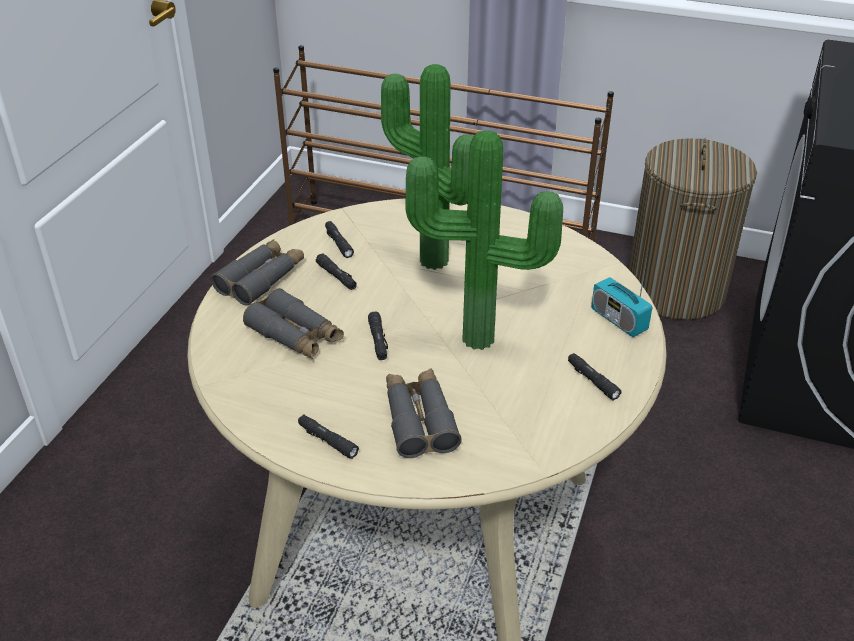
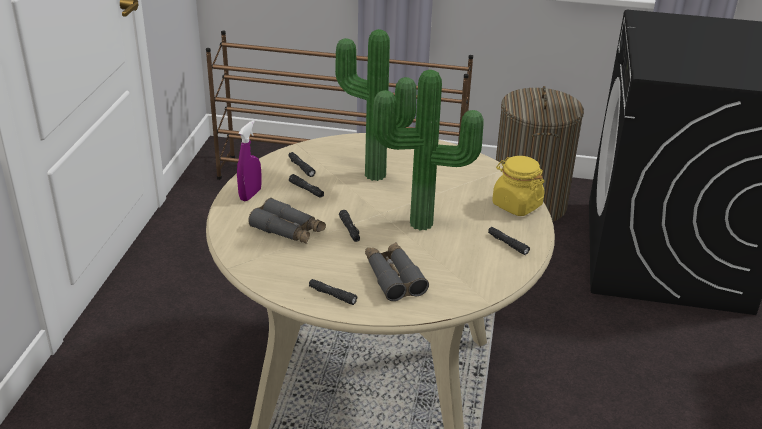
camera: 10 degrees left, 5 degrees down
(261, 279) = (250, 195): grey binoculars -> purple spray bottle
(618, 320) = (516, 205): radio -> yellow jar

